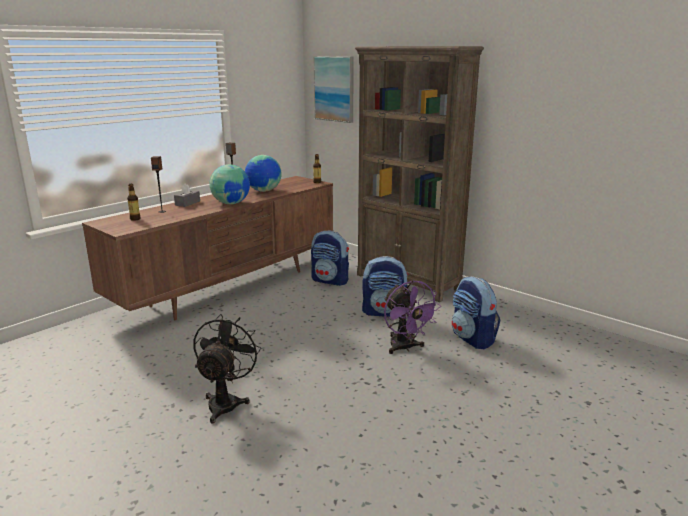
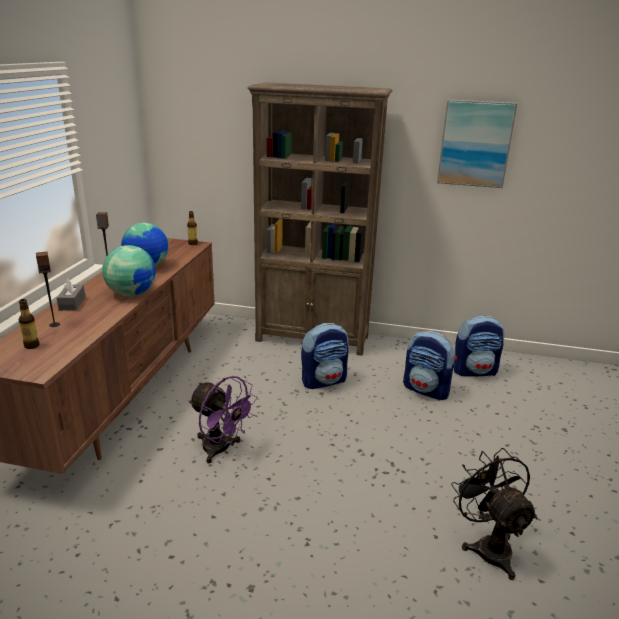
camera: 30 degrees left, 5 degrees up
(226, 402) = (270, 552): black fan -> black fan (488, 546)
(330, 280) = (234, 355): backpack -> backpack (475, 371)
(334, 89) = (191, 129): picture -> picture (475, 144)
(405, 348) = (381, 419): purple fan -> purple fan (221, 450)

